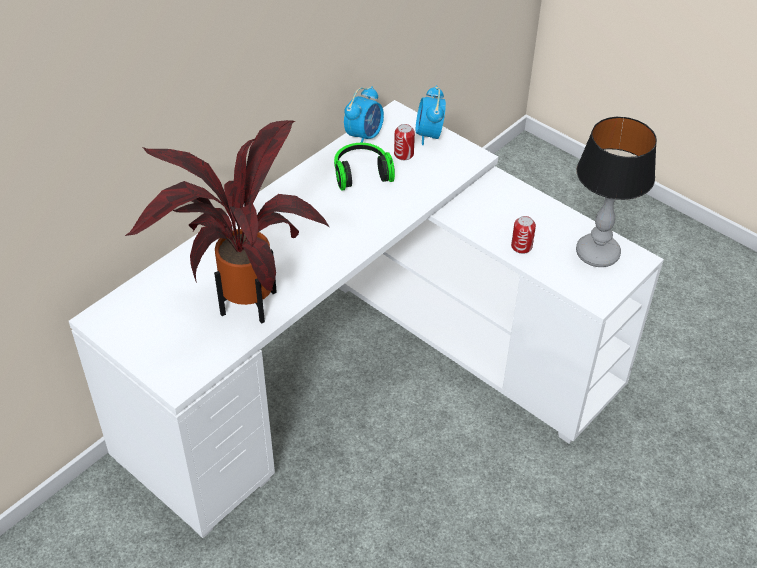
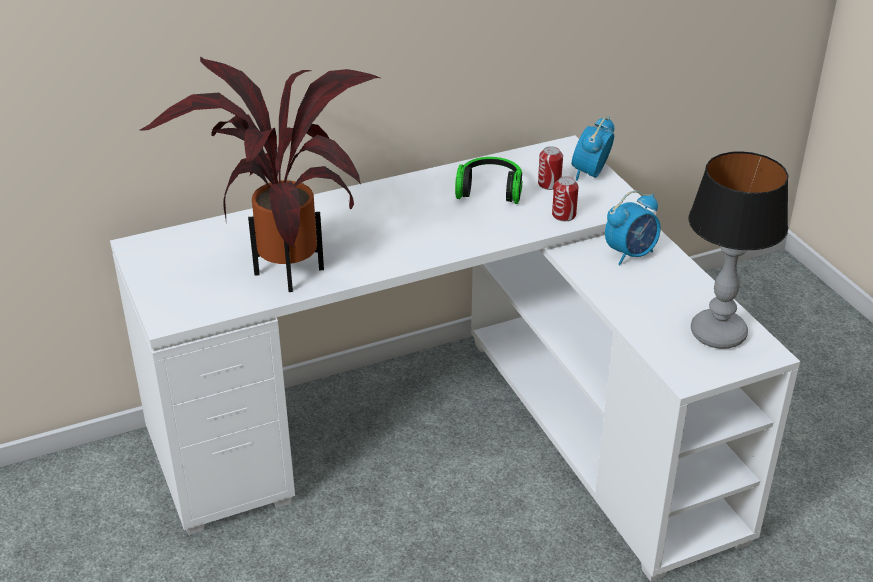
camera: 25 degrees right, 10 degrees down
(364, 136) = (518, 159): alarm clock -> alarm clock (631, 254)
(521, 246) = (630, 304): can -> can (564, 215)

